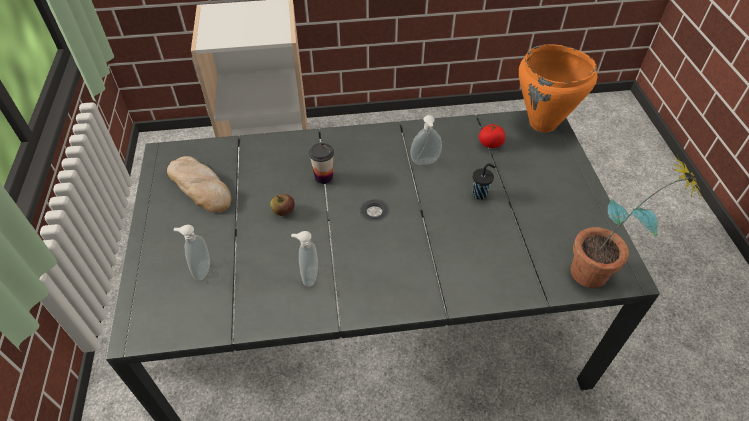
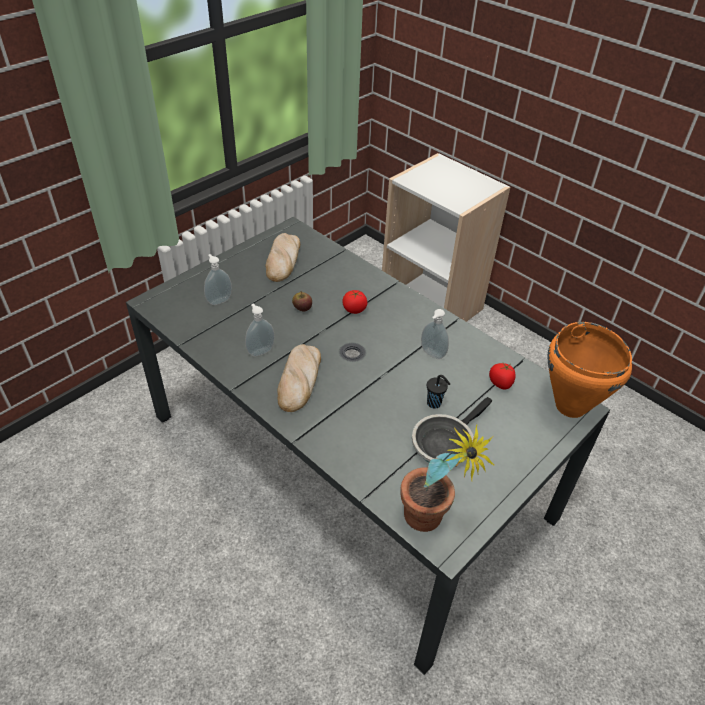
camera: 50 degrees right, 5 degrees down
(323, 177) = (354, 309): cup -> tomato
(375, 267) = (299, 380): none -> bread
(525, 213) = (445, 442): none -> frying pan

